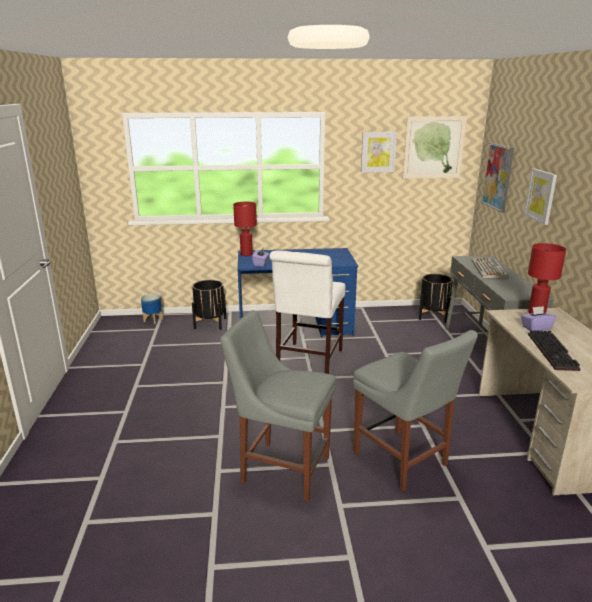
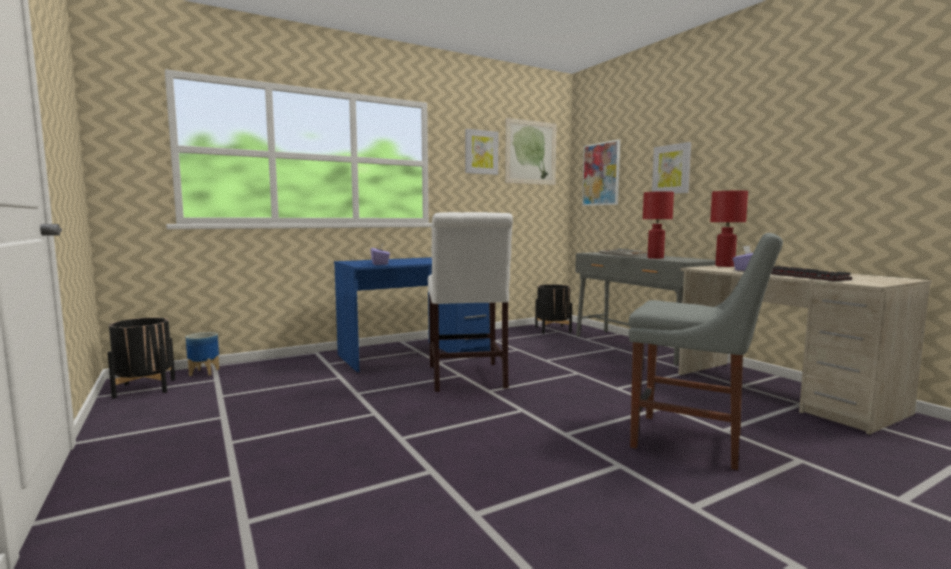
camera: 25 degrees left, 15 degrees down
(210, 323) = (298, 364): black planter -> black planter (145, 388)
(247, 254) = (350, 261): red table lamp -> red table lamp (655, 258)
(281, 468) = (563, 486): grey chair -> none

